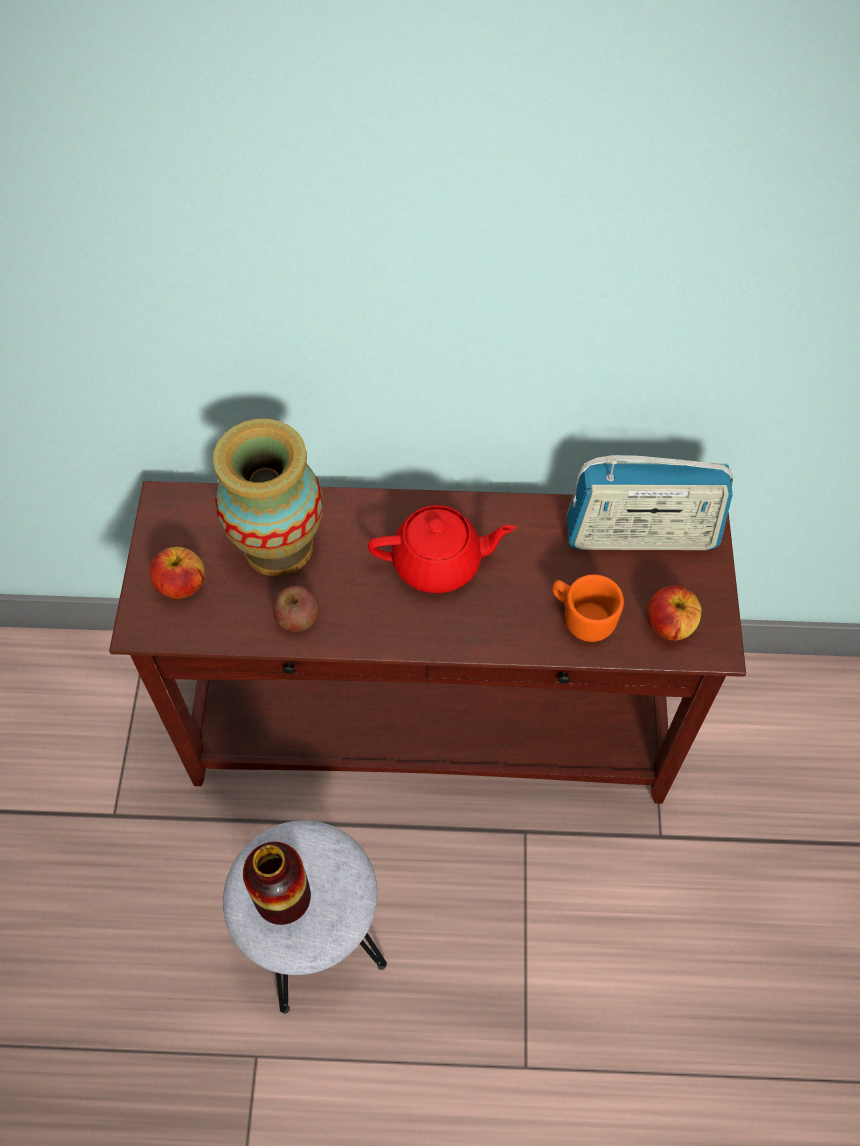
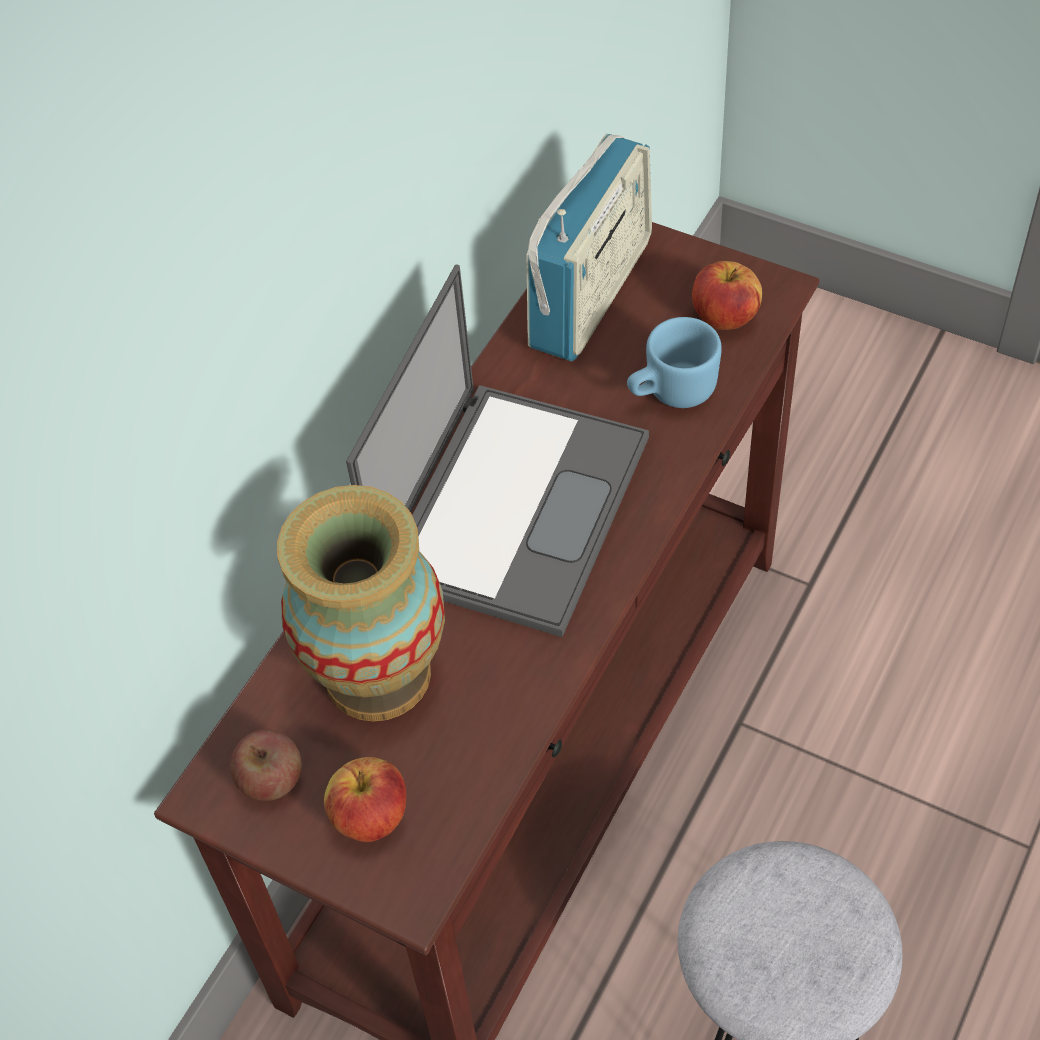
camera: 60 degrees left, 5 degrees down
(284, 900) = (798, 957): vase -> none
(298, 618) = (506, 690): apple -> apple (271, 779)
(439, 563) = (512, 503): red teapot -> laptop
(582, 617) = (670, 391): orange mug -> blue mug

